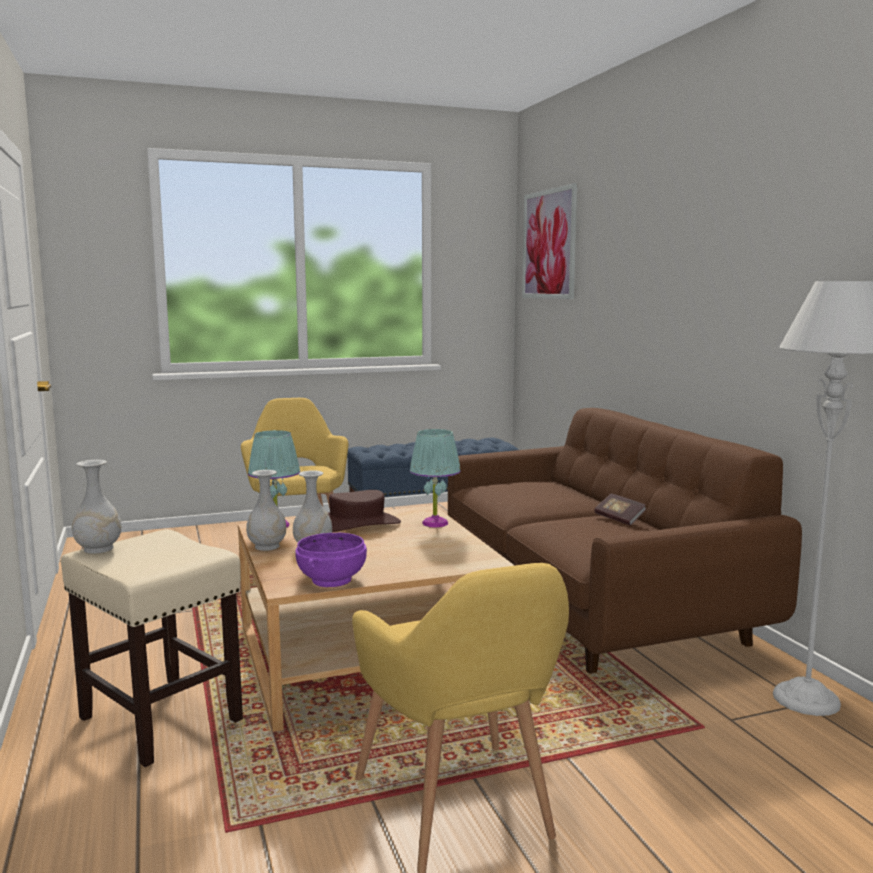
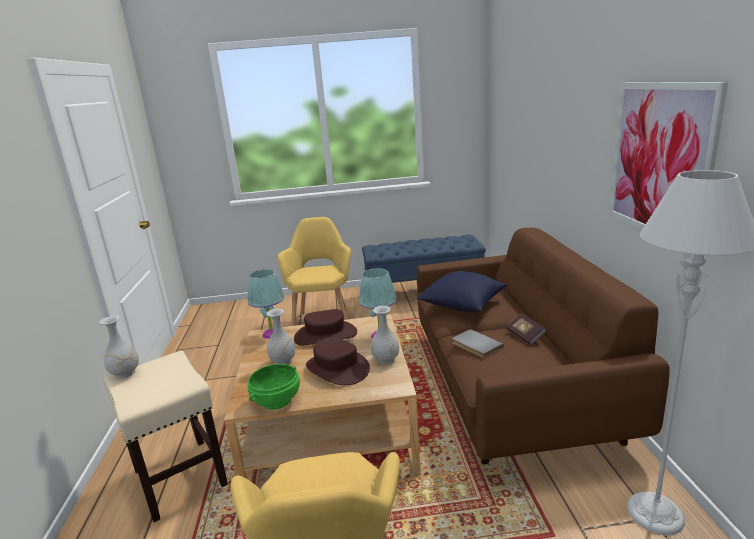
camera: 15 degrees right, 10 degrees up
(267, 546) = (254, 358): white vase -> white vase (386, 359)
(332, 580) = (277, 401): purple bowl -> green bowl
(395, 551) = (337, 368): none -> brown hat
(524, 496) = (462, 305): none -> blue pillow
(549, 244) = (507, 88): picture -> picture (659, 160)
(564, 528) = (475, 346): none -> grey book

